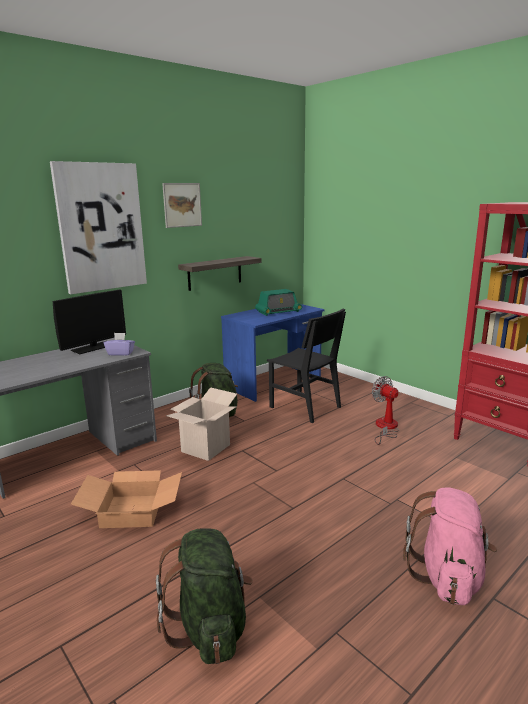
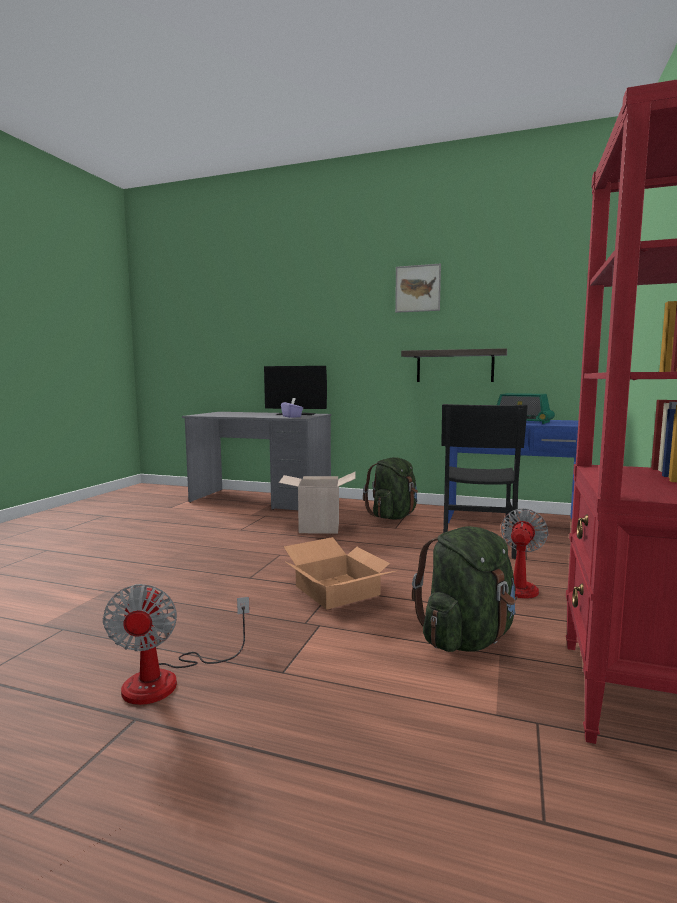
camera: 60 degrees right, 10 degrees down
(101, 227) = (331, 311): picture -> none
(133, 510) = (200, 530): cardboard box -> cardboard box (338, 590)
(210, 627) = (66, 582): green backpack -> green backpack (467, 639)
(447, 577) = (168, 679): pink backpack -> fan

